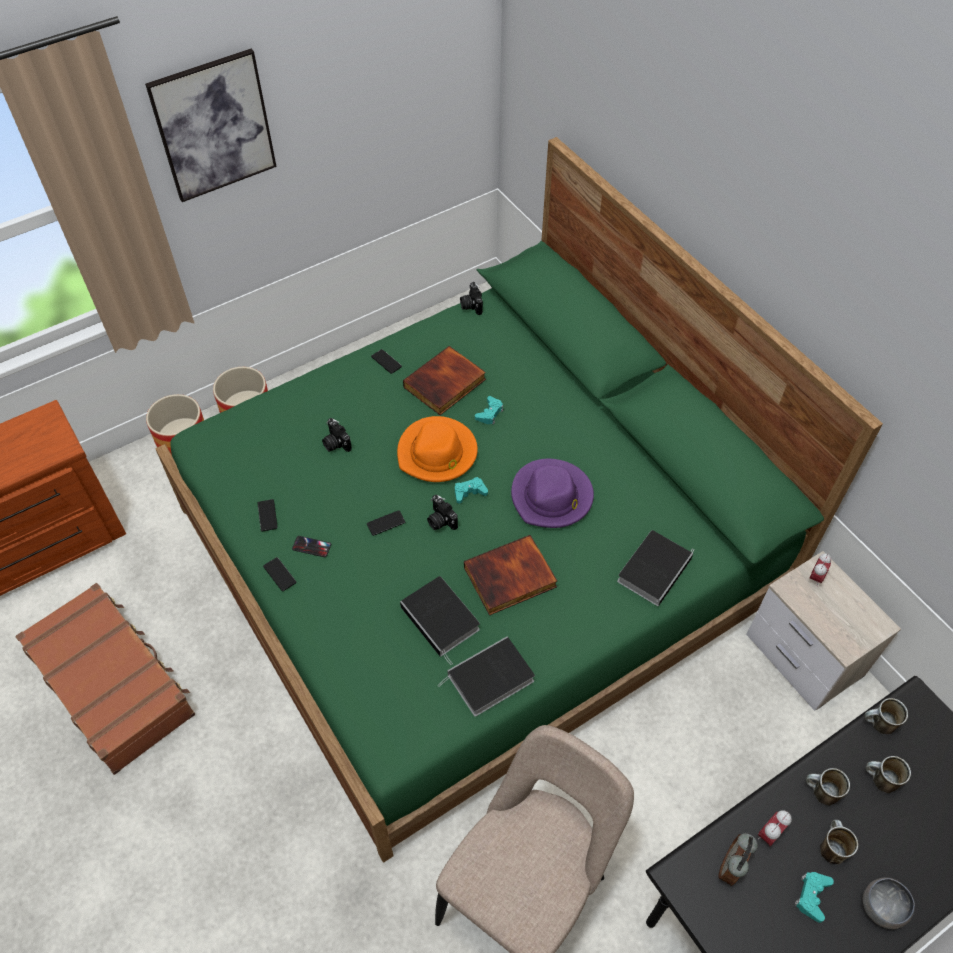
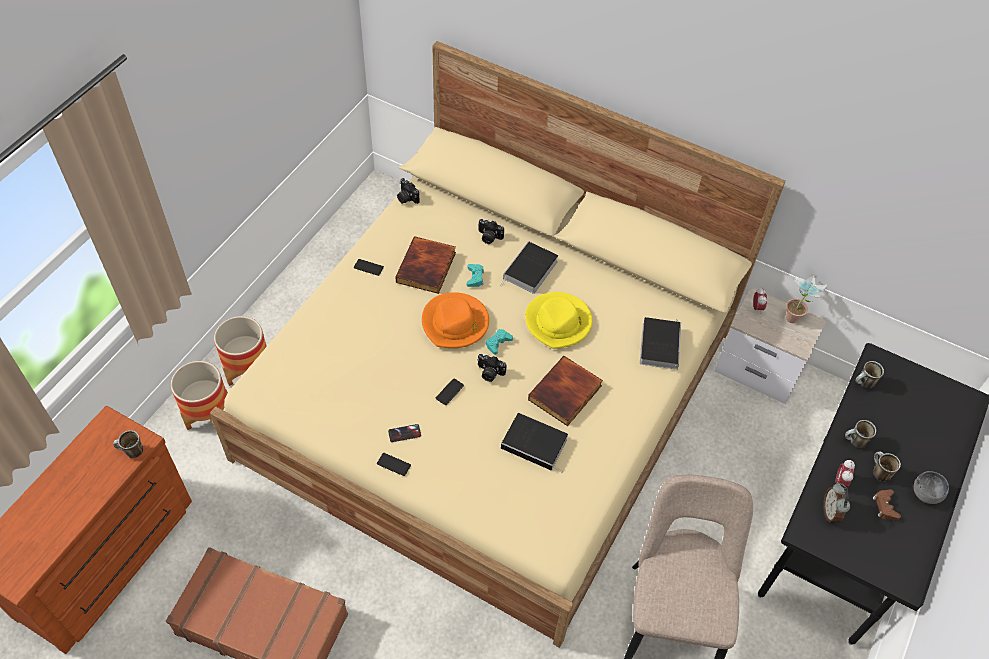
camera: 30 degrees left, 0 degrees up
(214, 126) = (181, 119): picture -> none
(267, 515) = (354, 424): phone -> none
(335, 443) = (372, 346): camera -> camera (489, 237)
(478, 551) = (492, 392): green bed -> beige bed
(489, 680) = (595, 471): book -> book (530, 271)
(552, 497) = (558, 322): purple hat -> yellow hat
(812, 896) = (885, 506): turquoise game controller -> brown game controller
(860, 608) = (795, 316): none -> potted plant
(879, 781) = (883, 418): mug -> mug (131, 452)

